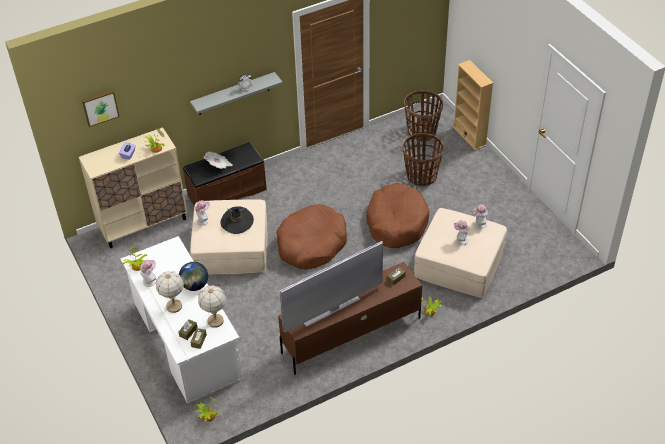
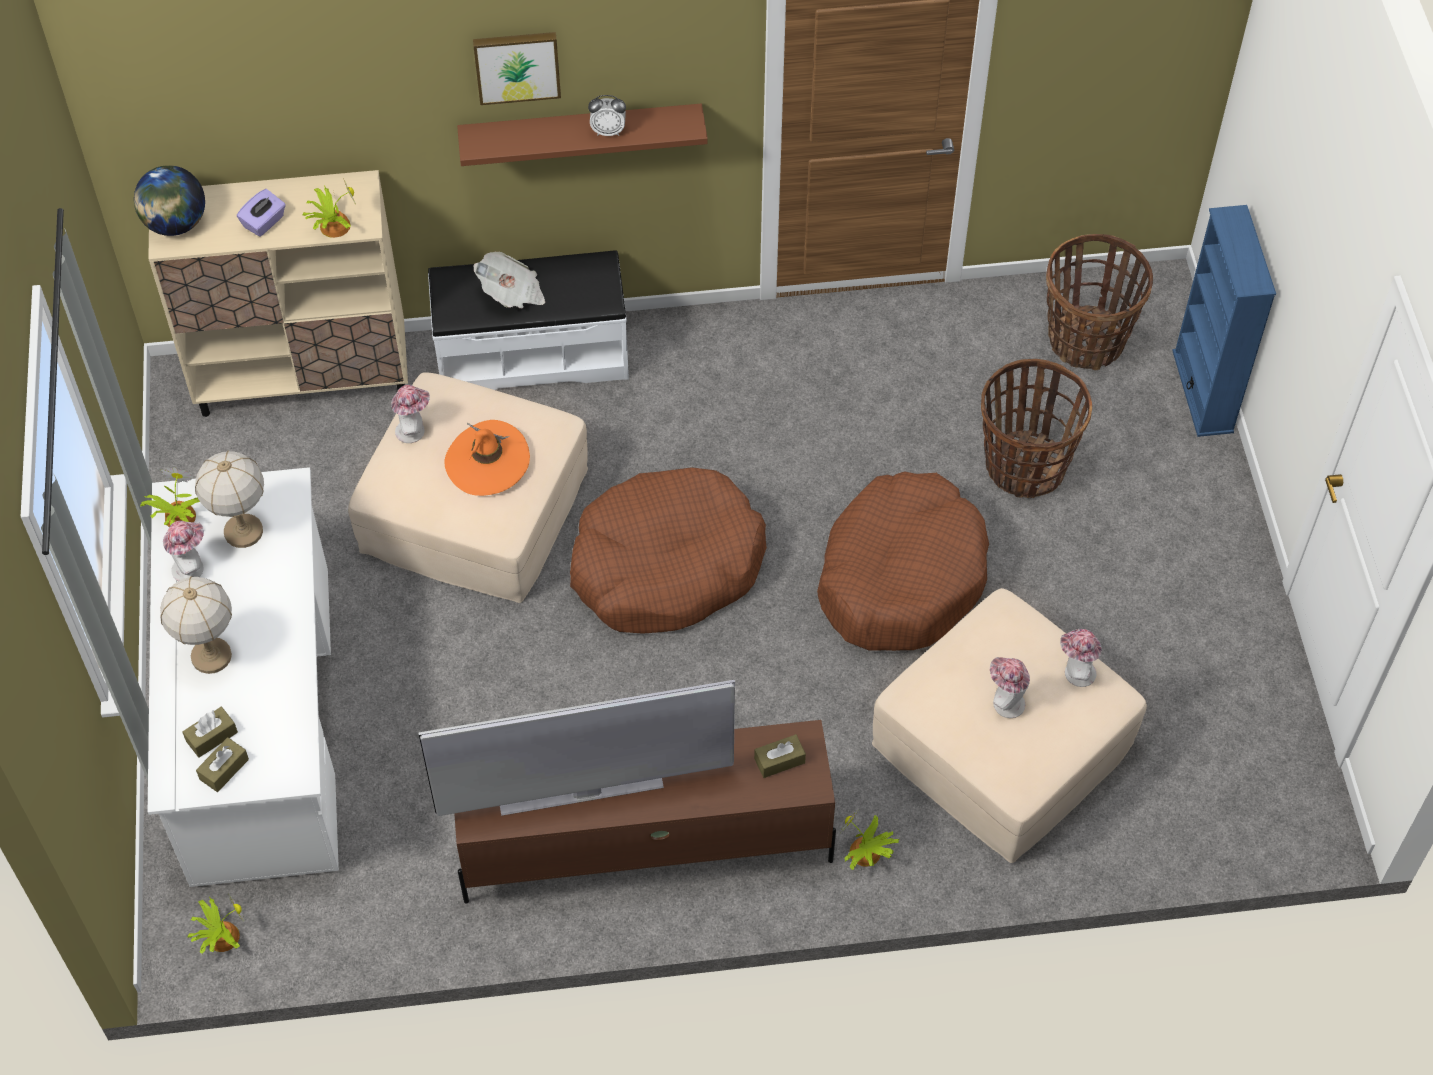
camera: 20 degrees right, 10 degrees up
(100, 107) = (211, 91): picture -> picture (517, 65)
(195, 285) = (284, 617): globe -> globe (175, 224)
(215, 321) = (285, 730): table lamp -> table lamp (243, 531)
(226, 192) = (532, 354): brown bench -> white bench
(233, 94) = (581, 133): grey shelf -> brown shelf
(237, 222) = (487, 461): black hat -> orange hat
(469, 136) = (1203, 391): beige bookcase -> blue bookcase

